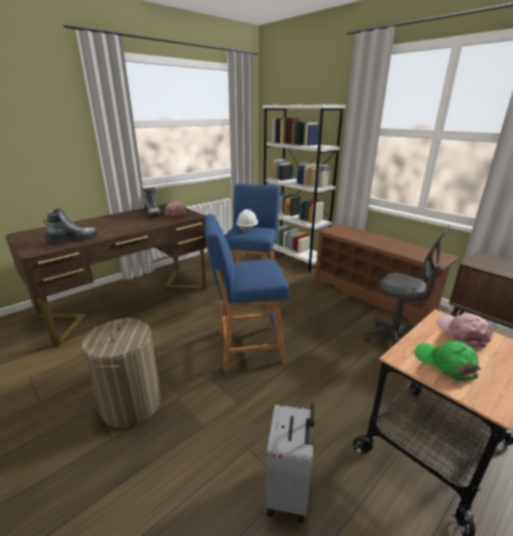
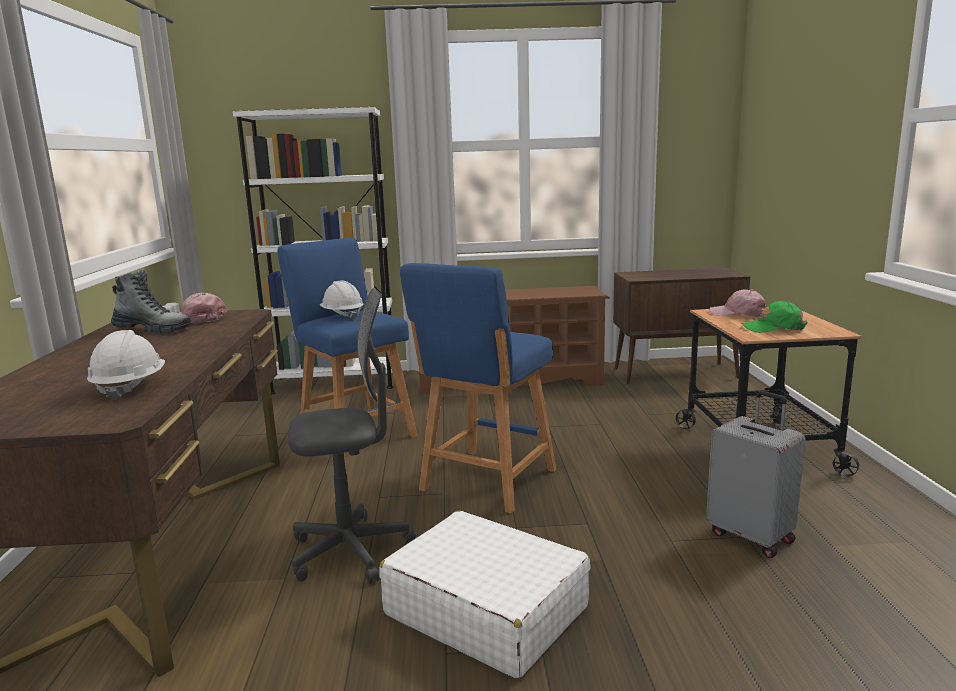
camera: 50 degrees left, 10 degrees down
(72, 239) = (130, 387): boot -> white hard hat
(131, 404) = (485, 610): laundry basket -> white suitcase
(394, 341) = (602, 404): grey office chair -> grey office chair (351, 551)

